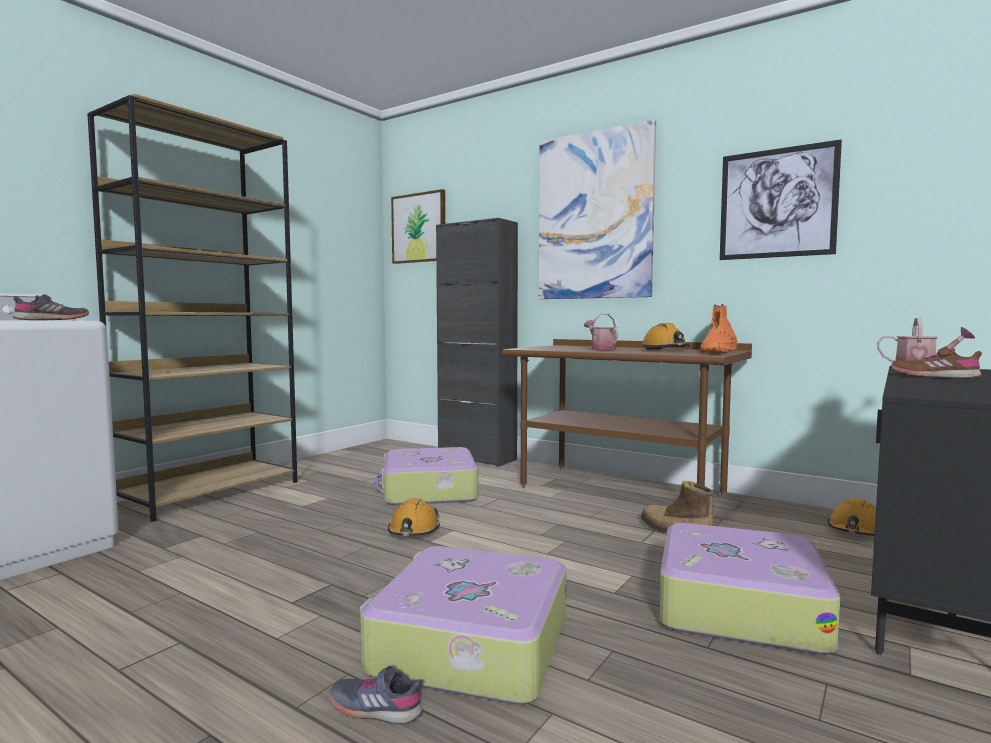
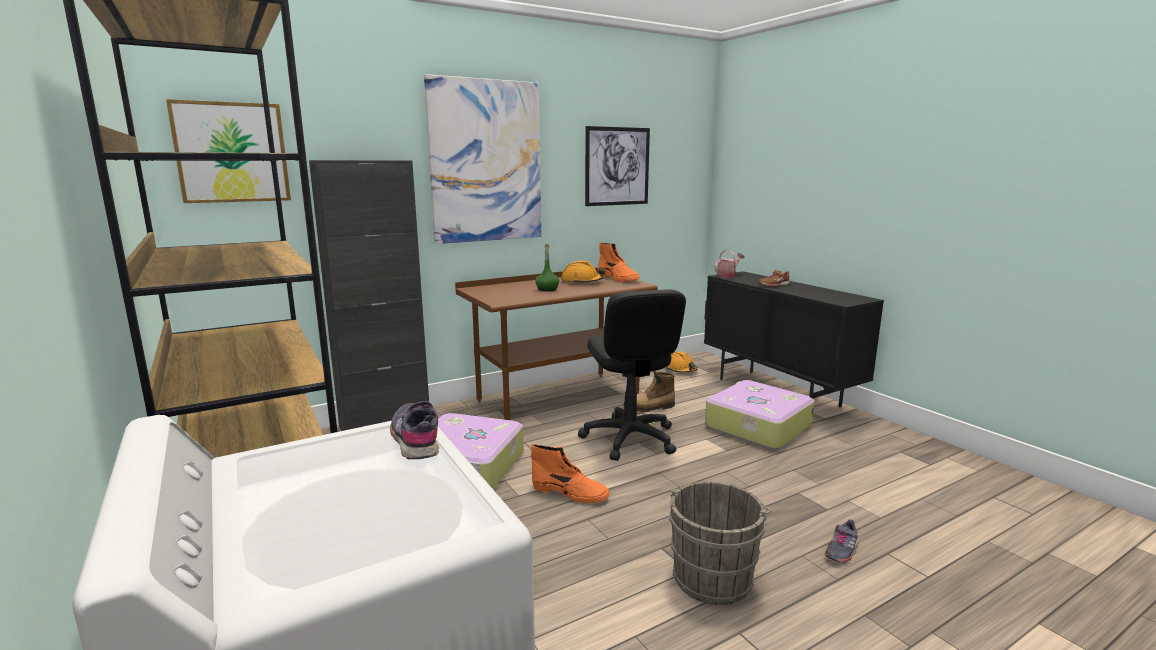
camera: 65 degrees left, 10 degrees up
(285, 617) = (713, 575): none -> grey bucket
(413, 531) = (570, 493): orange hard hat -> orange boot
(468, 645) = (777, 508): suitcase -> none
(567, 535) = (629, 438): none -> black office chair
(601, 349) = (547, 289): watering can -> green bottle

